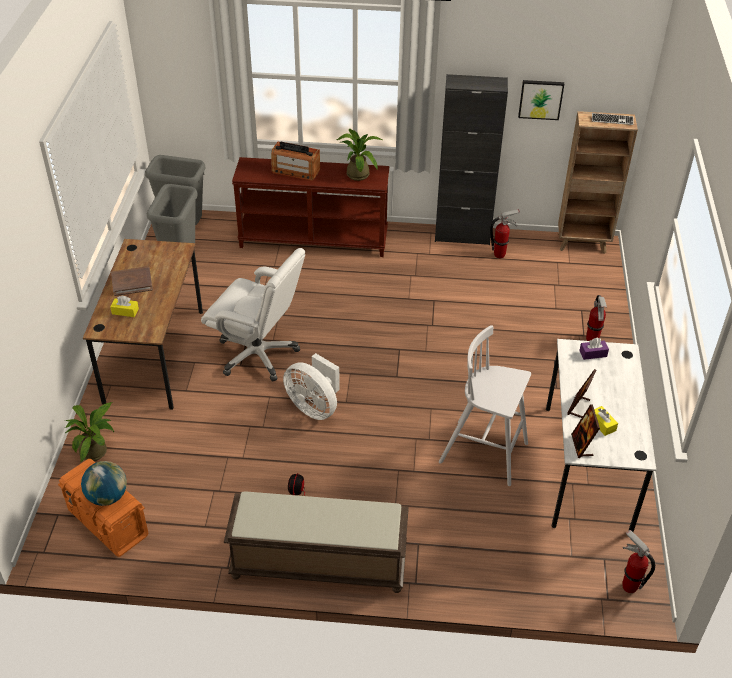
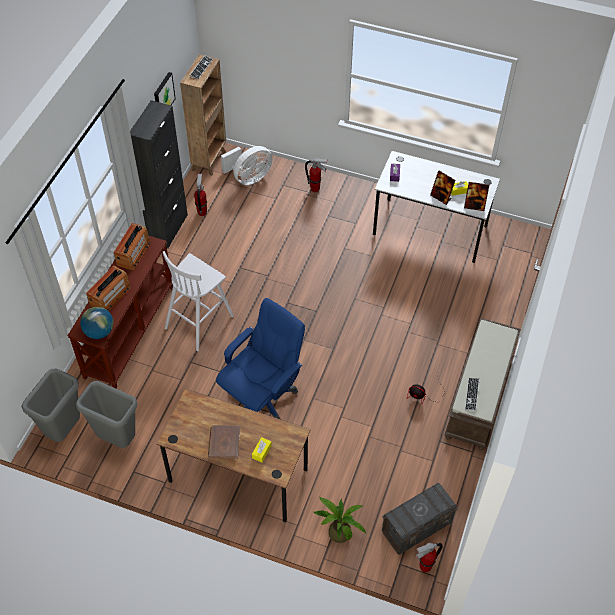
camera: 75 degrees left, 10 degrees up
(107, 496) = (428, 504): globe -> globe (99, 332)
(108, 523) = (417, 527): orange storage box -> grey storage box
(258, 354) = (262, 397): white office chair -> blue office chair
(269, 508) = (472, 394): none -> keyboard
(314, 407) = (332, 370): white fan -> white fan (249, 178)
(358, 173) = (133, 254): potted plant -> radio
(485, 453) = (405, 279): white stool -> white stool (200, 321)
(629, 586) = (524, 240): fire extinguisher -> fire extinguisher (424, 567)

